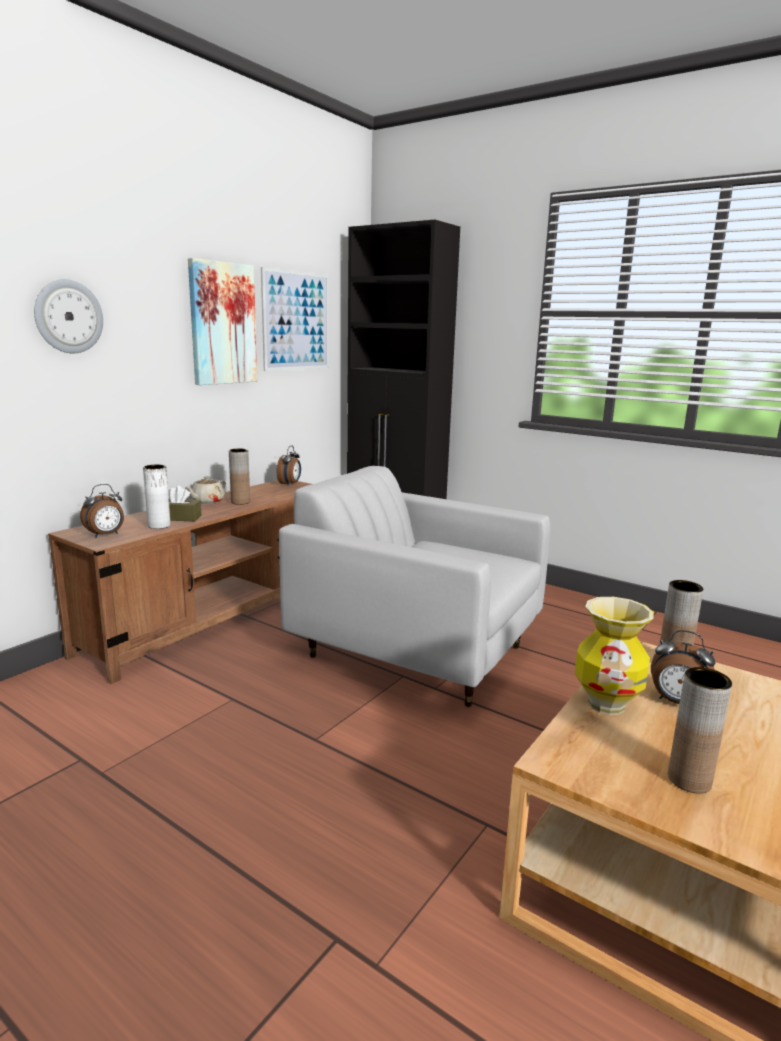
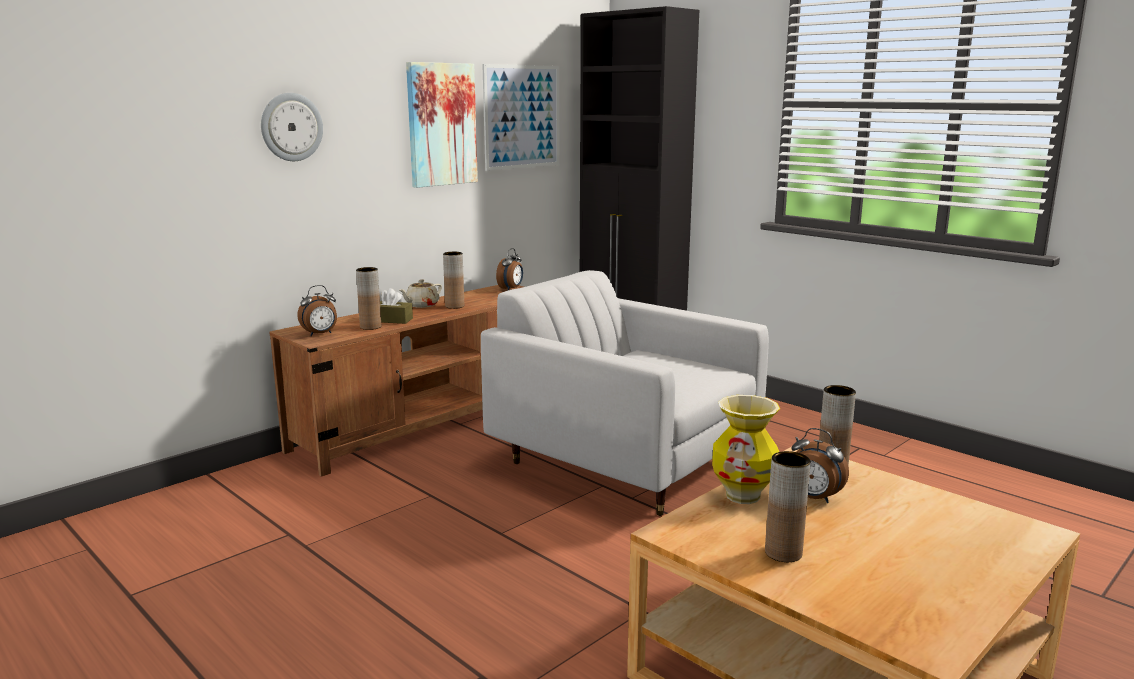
camera: 10 degrees right, 0 degrees up
(159, 526) = (370, 327): white vase -> brown vase

